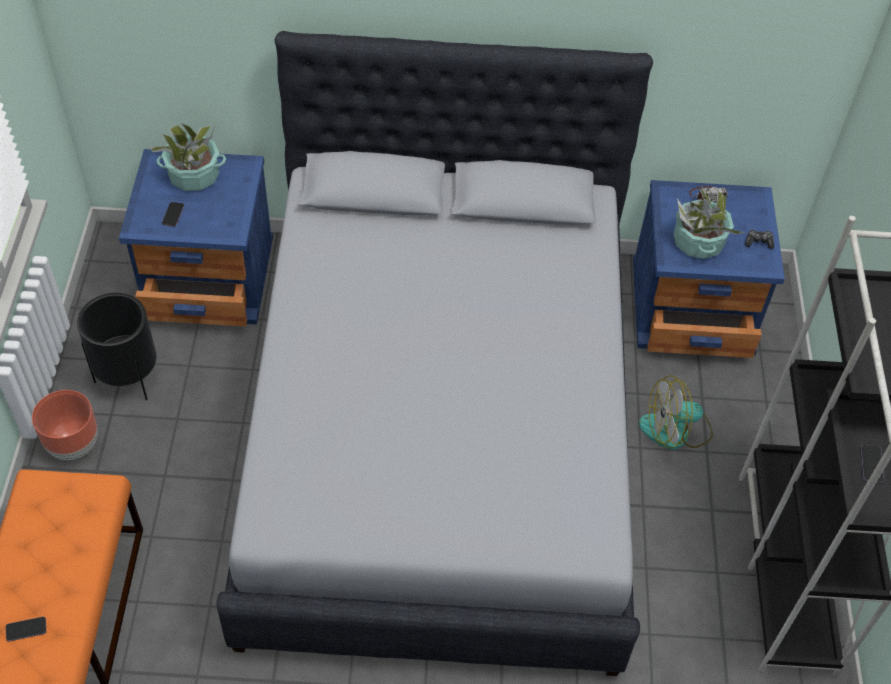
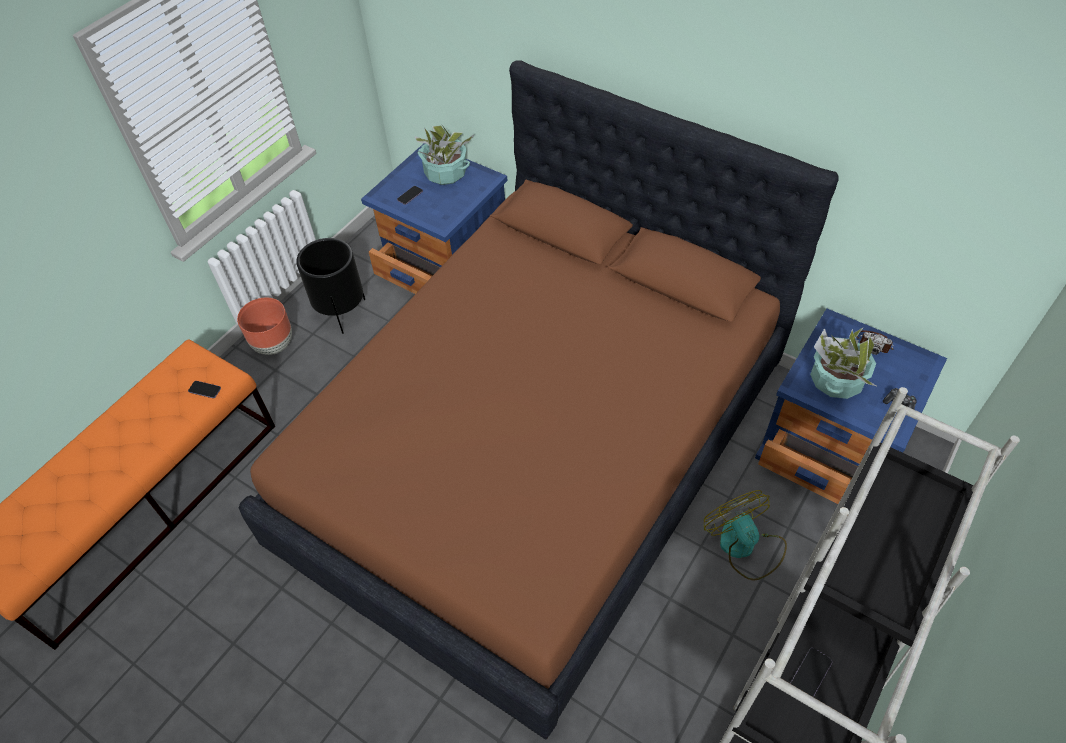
camera: 35 degrees right, 0 degrees up
(26, 629) = (104, 455): phone -> phone (205, 390)
(441, 432) = (538, 454): grey bed -> brown bed
(675, 430) = (744, 546): fan -> fan turned 45 degrees clockwise

